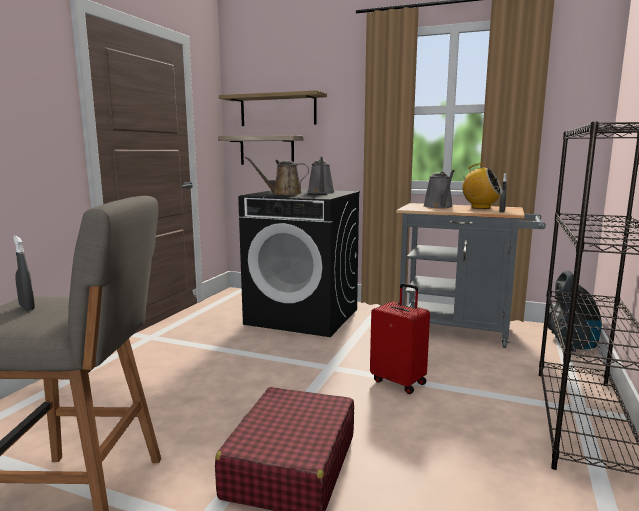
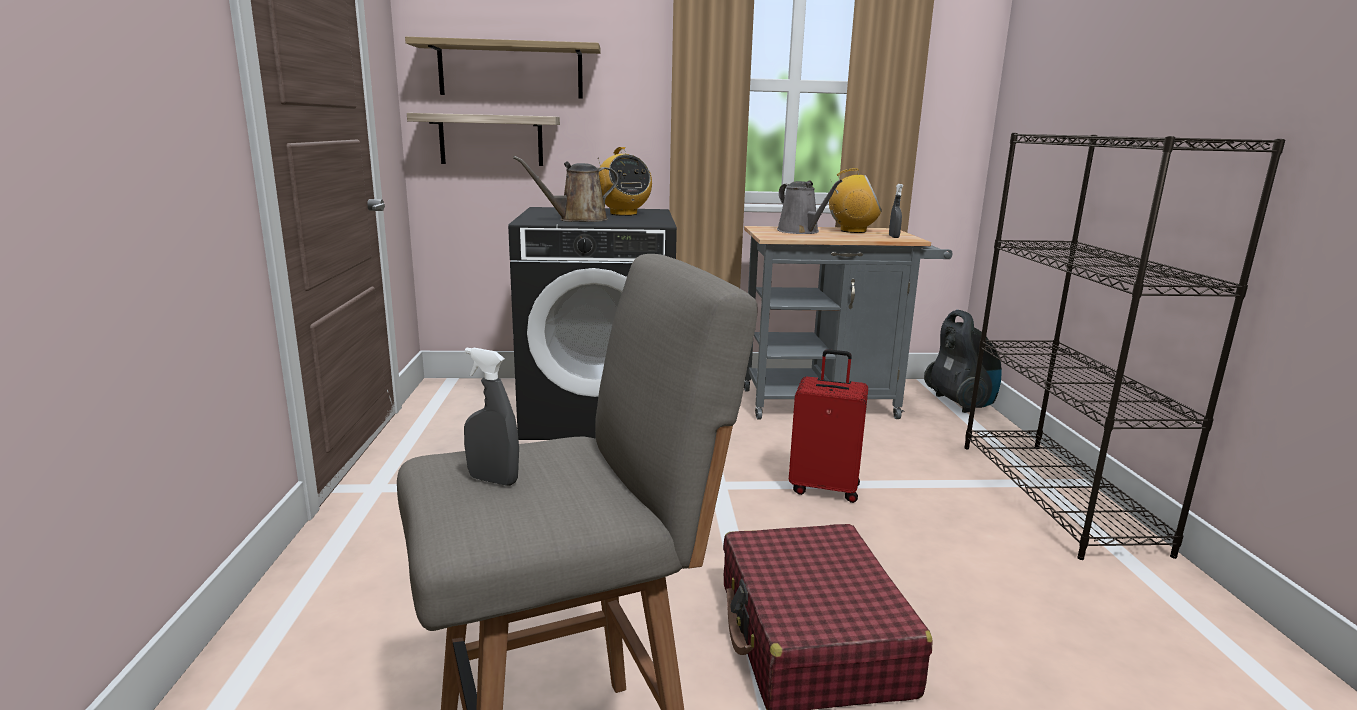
camera: 25 degrees left, 5 degrees up
(321, 192) = (623, 214): grey watering can -> radio

